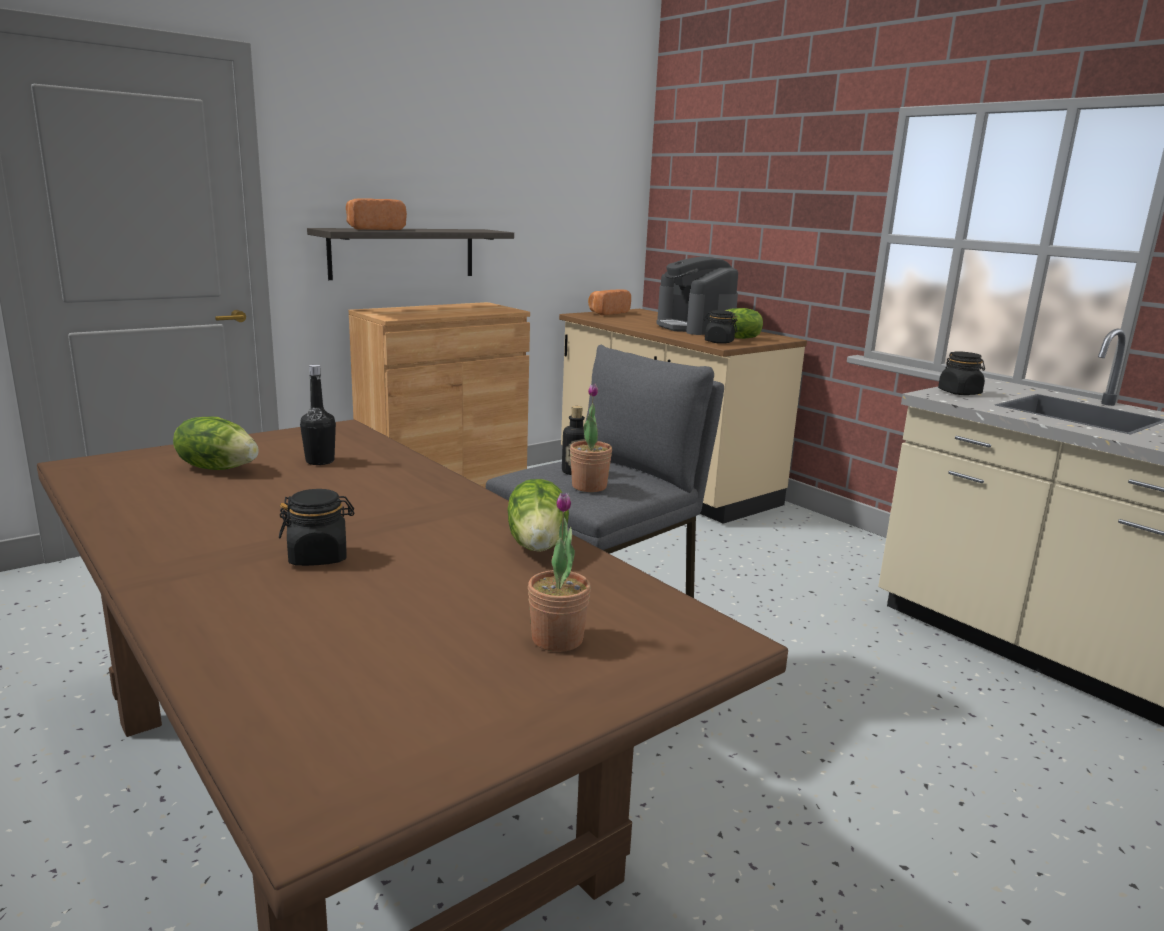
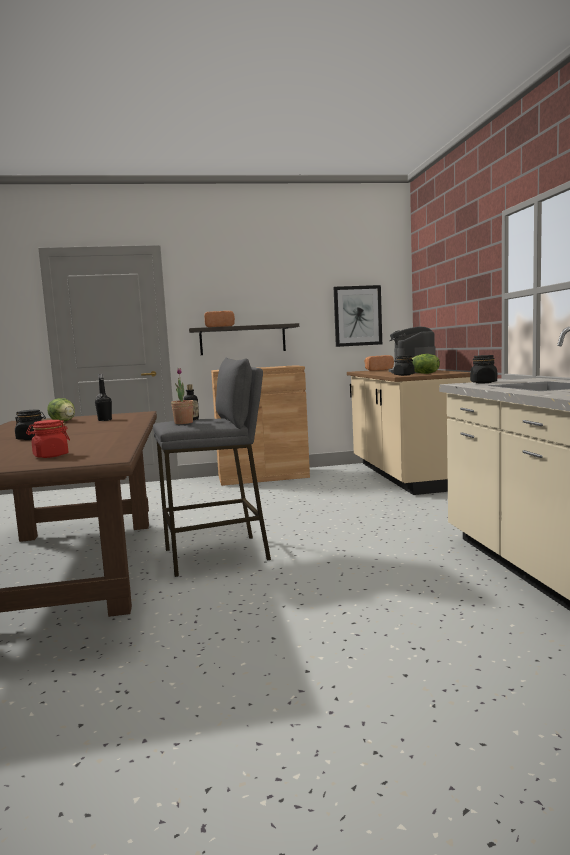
camera: 30 degrees right, 10 degrees down
(539, 545) = (118, 438): lettuce -> none
(557, 639) = (50, 456): potted plant -> red jar
(578, 220) = (357, 316): none -> picture

